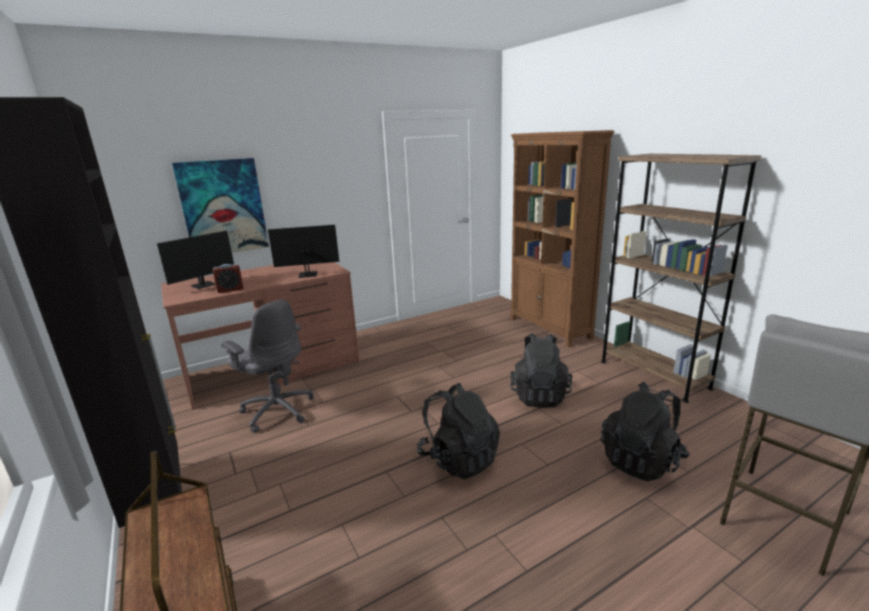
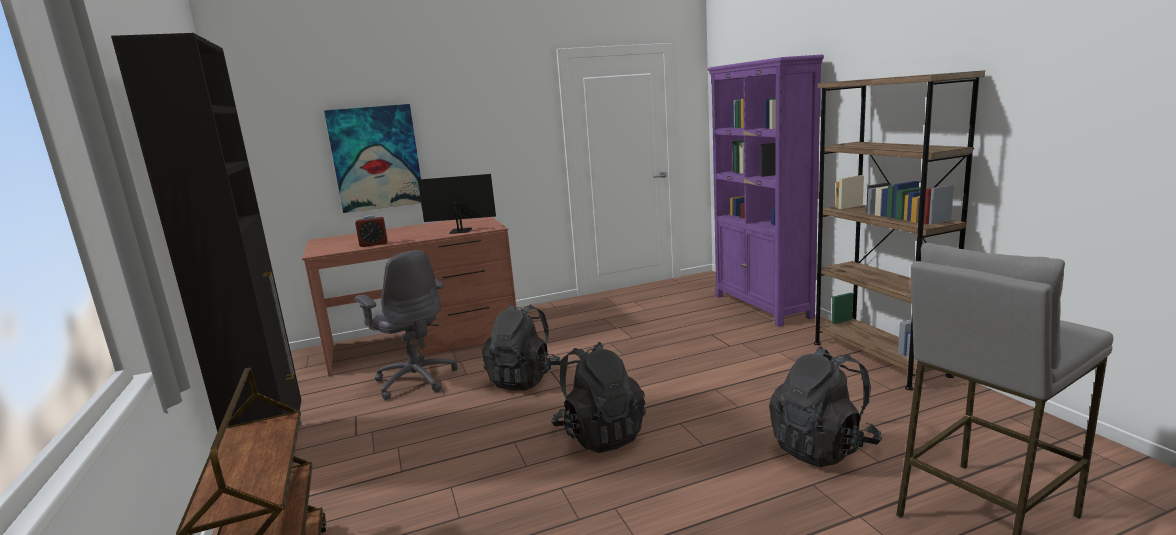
camera: 10 degrees right, 5 degrees down
(207, 284) = (353, 240): monitor -> none
(539, 396) = (720, 376): black backpack -> black backpack (524, 379)
(550, 328) = (762, 306): brown bookcase -> purple bookcase

